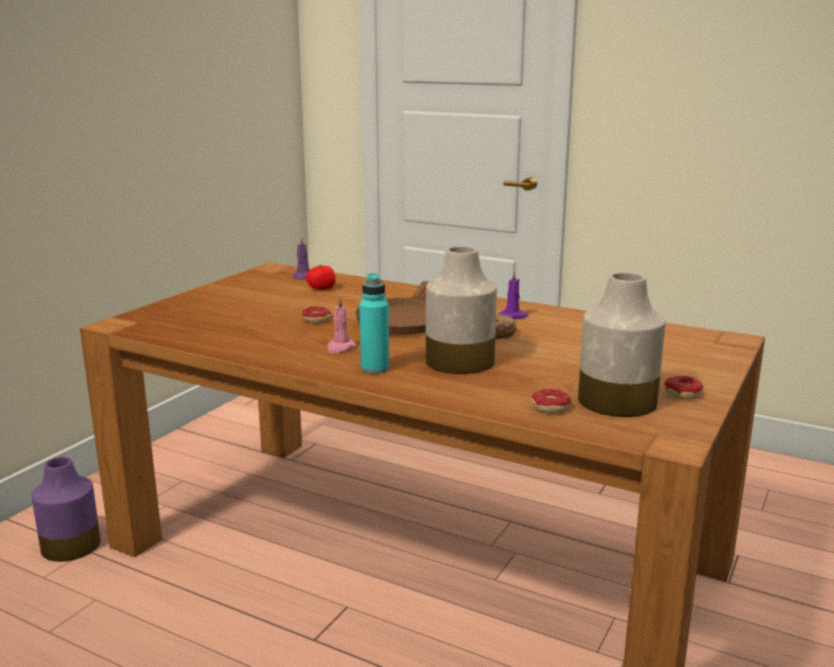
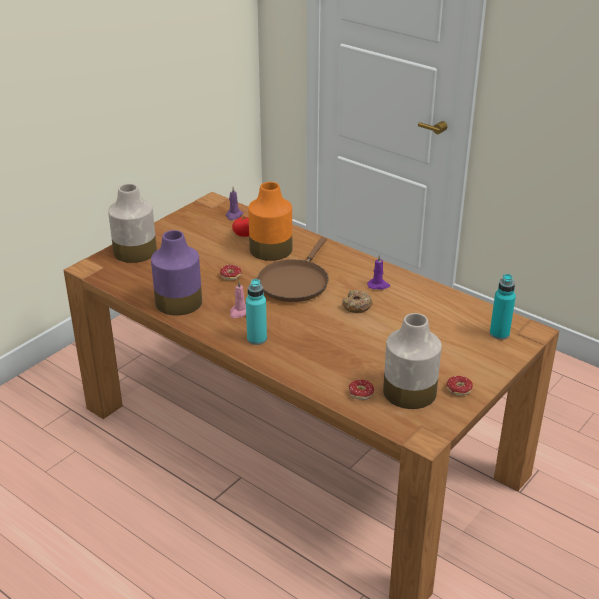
camera: 10 degrees right, 15 degrees up
(71, 544) = (60, 403): purple vase -> purple vase (178, 301)
(360, 297) = (270, 249): none -> orange vase
(461, 361) = (319, 336): beige vase -> beige vase (135, 251)
(694, 343) = (499, 334): none -> turquoise bottle

